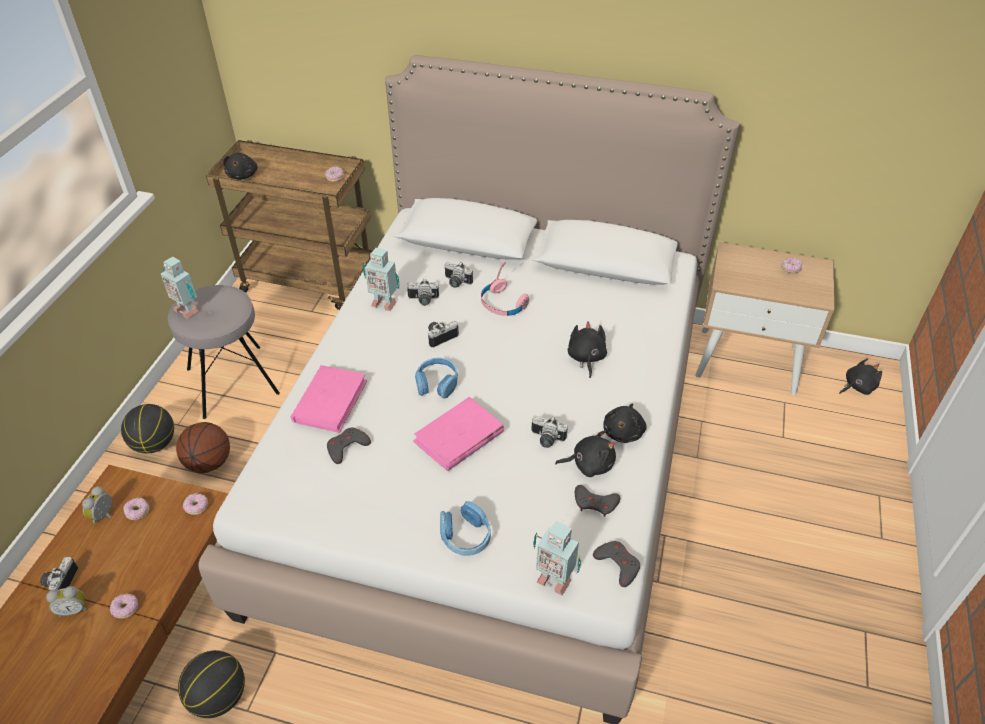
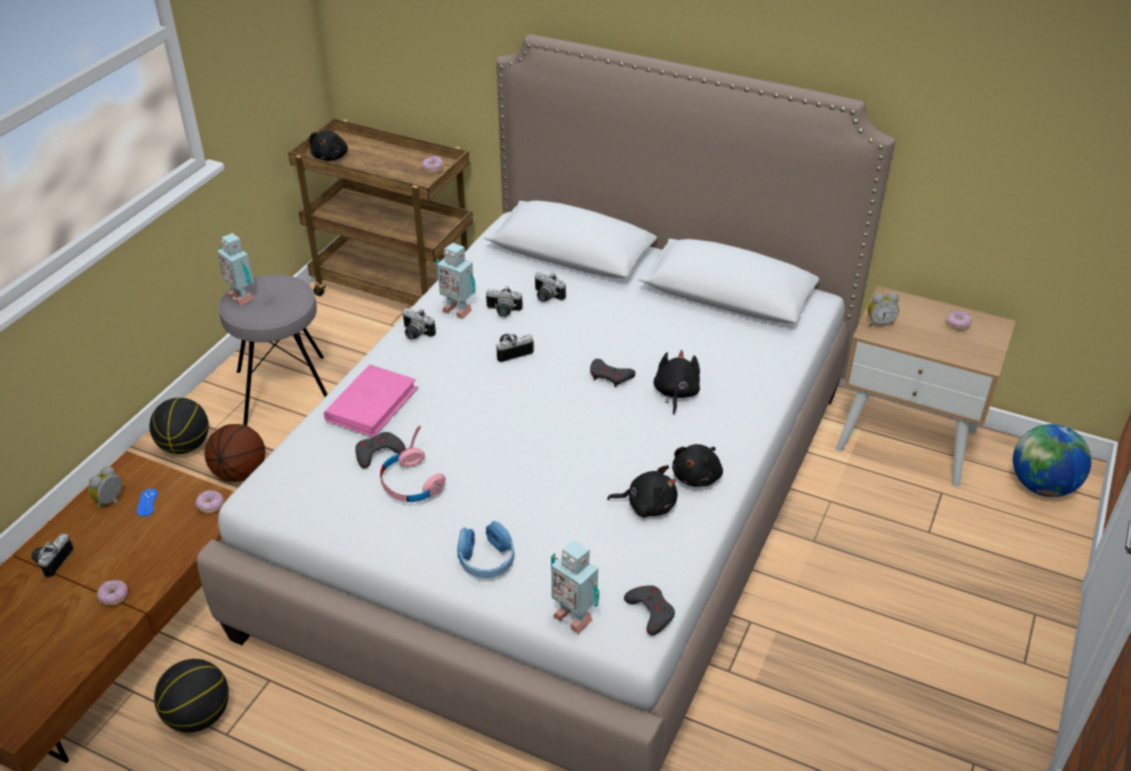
camera: 10 degrees right, 5 degrees down
(74, 609) = (60, 589): alarm clock -> alarm clock (879, 323)
(138, 512) = (147, 502): donut -> blue game controller
(437, 383) = (495, 400): blue headphones -> none
(458, 437) = (505, 458): pink book -> none
(503, 304) = (594, 325): pink headphones -> pink headphones (411, 483)
(546, 439) = (605, 473): camera -> camera (415, 334)
(595, 503) = (643, 546): grey game controller -> grey game controller (610, 376)
(857, 387) = (1041, 486): black plush toy -> globe

